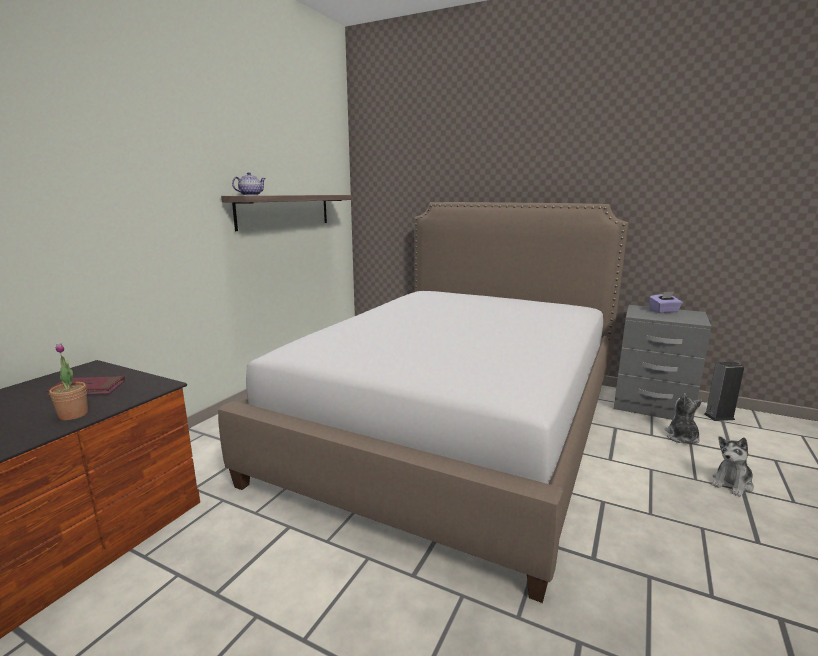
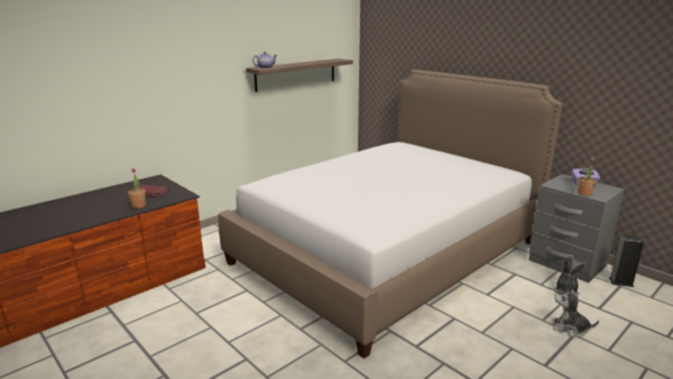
camera: 20 degrees right, 5 degrees up
(679, 320) = (584, 193): none -> potted plant
(732, 484) = (570, 329): plush toy -> plush toy turned 45 degrees clockwise

